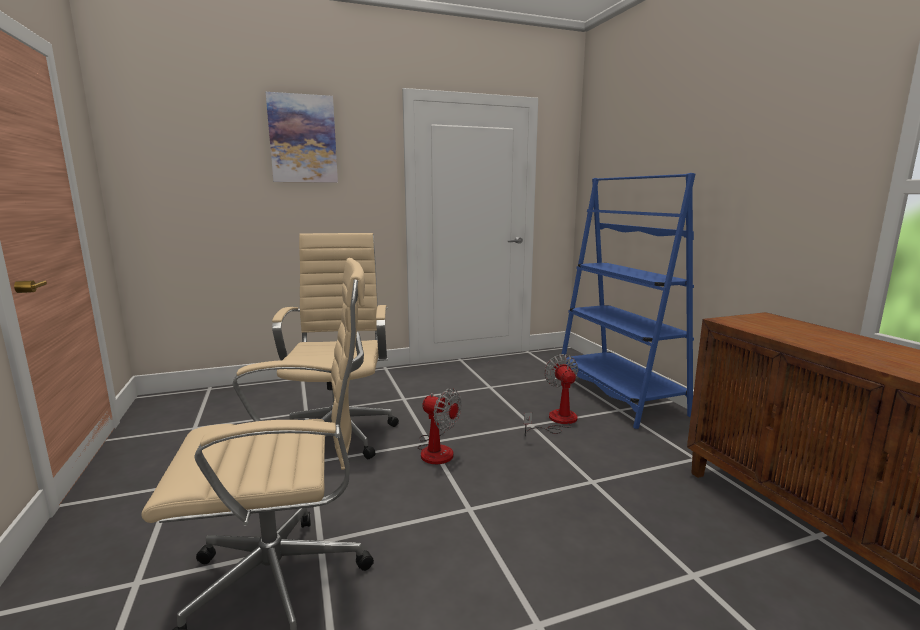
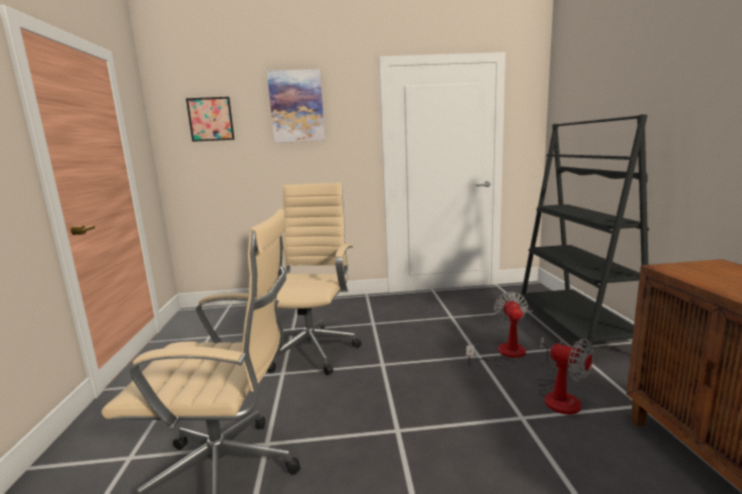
camera: 15 degrees right, 0 degrees up
(187, 147) = (210, 119): none -> picture
(436, 449) = (386, 371): fan -> fan (558, 396)
(618, 395) = (575, 332): blue bookcase -> black bookcase

